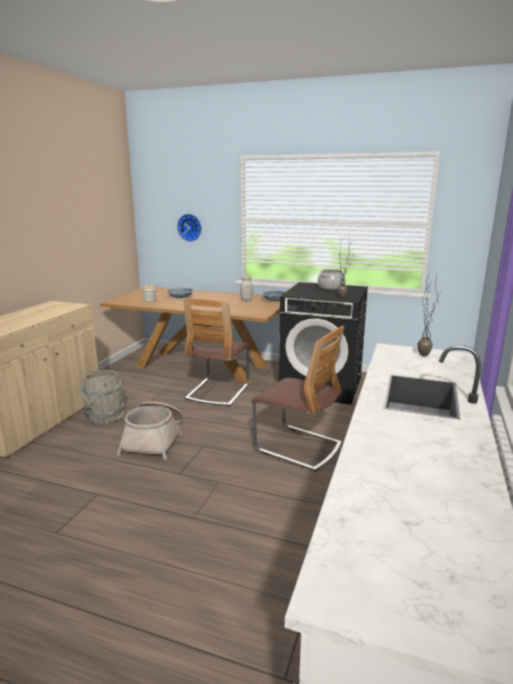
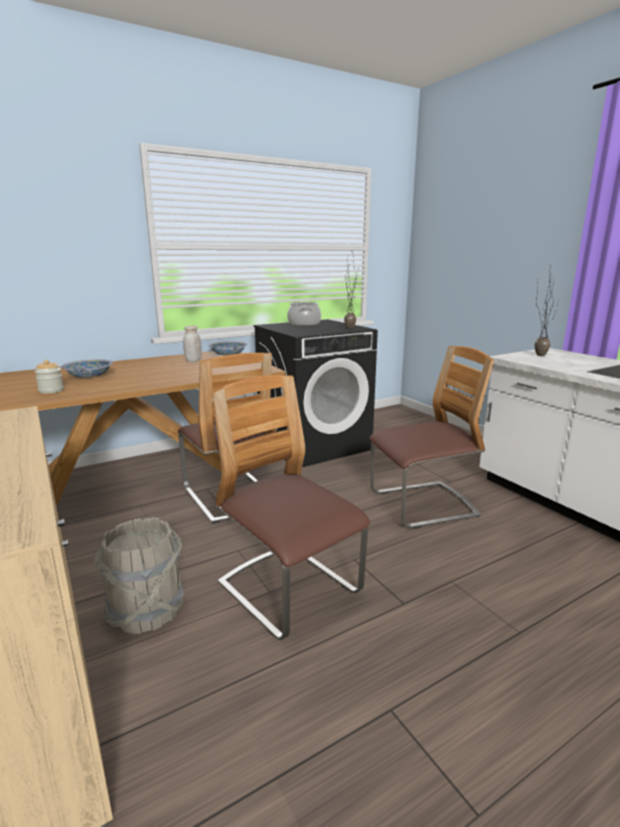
camera: 50 degrees left, 0 degrees up
(154, 440) = (289, 590): basket -> chair
(190, 227) = (56, 259): wall clock -> none

